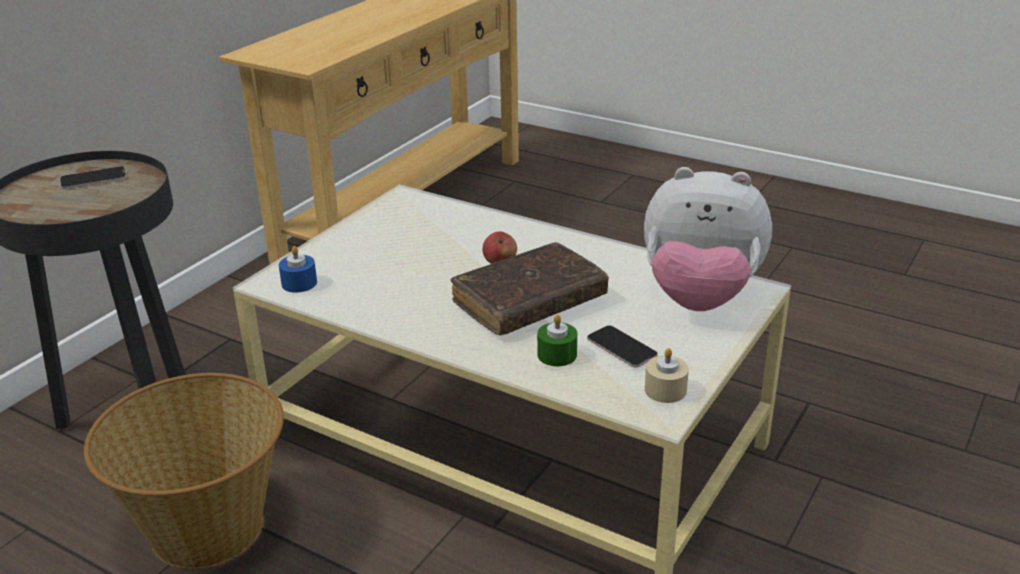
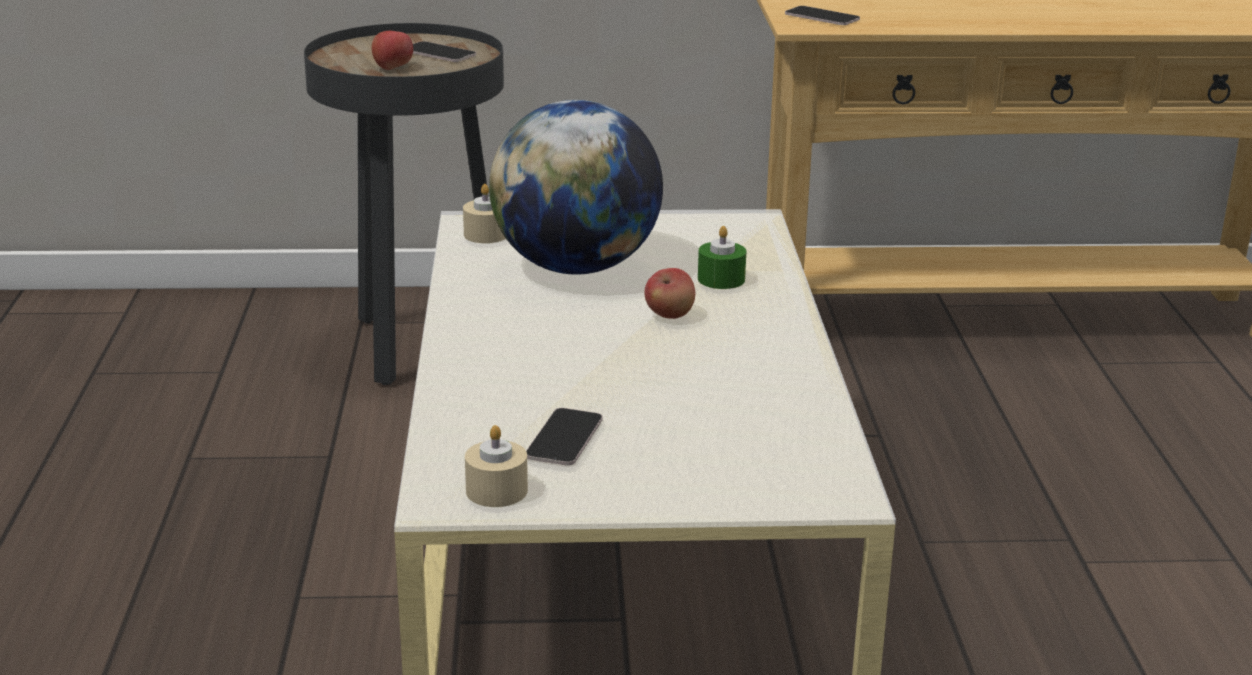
camera: 55 degrees right, 5 degrees down
(94, 202) = (393, 68): none -> apple
(208, 530) = (295, 455): basket -> none
(299, 283) = (486, 234): blue candle -> beige candle
(300, 56) = (822, 17): none -> phone
(394, 270) = (576, 267): none -> globe
(529, 302) = (601, 356): brown book -> none
(557, 355) = (501, 404): green candle -> green candle (721, 279)
(700, 298) = (757, 459): plush toy -> none

